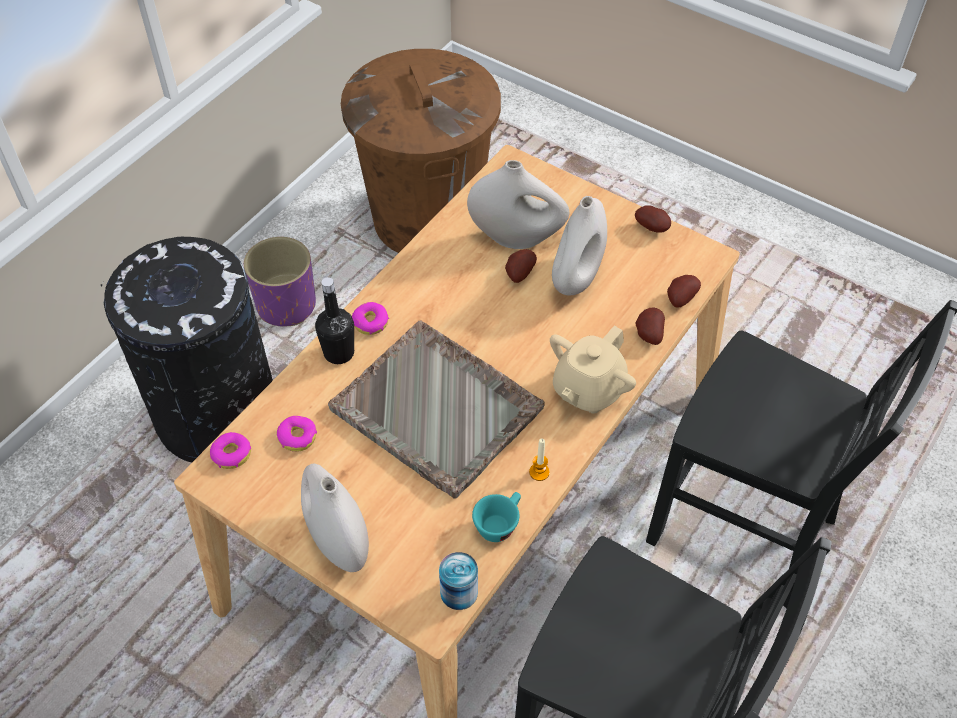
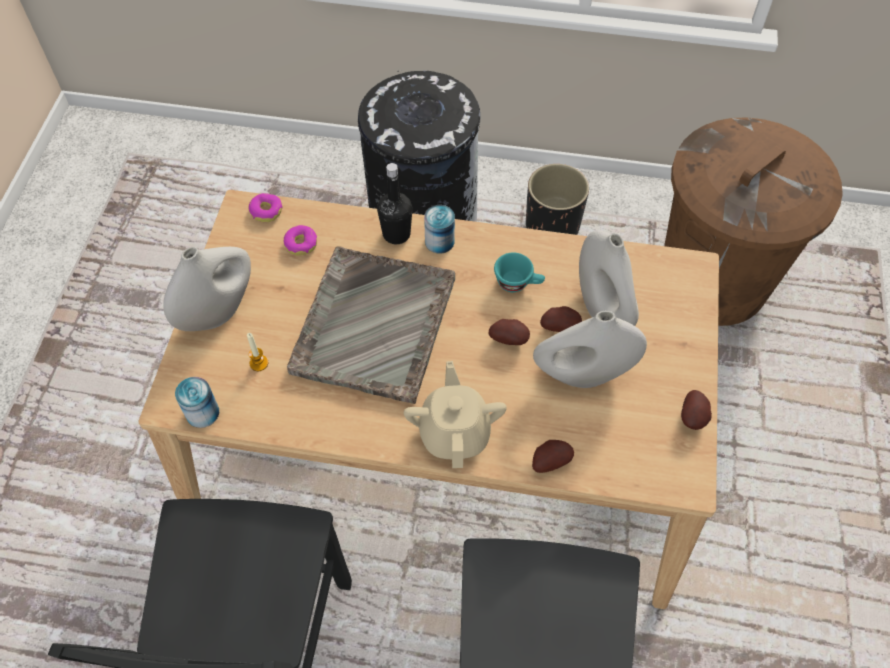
camera: 65 degrees right, 5 degrees up
(286, 305) = (552, 226): purple planter -> black planter
(370, 323) = (439, 241): donut -> can
(499, 523) = (279, 416): turquoise cup -> turquoise cup (518, 283)
(539, 472) = (345, 427): candle -> candle (259, 363)
(588, 390) = (454, 432): beige teapot -> beige teapot turned 75 degrees clockwise
(679, 298) = (613, 474): potato -> potato (509, 338)

